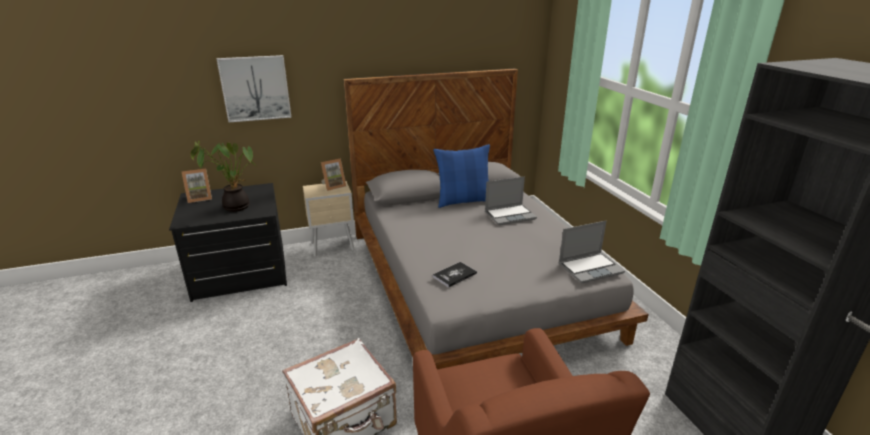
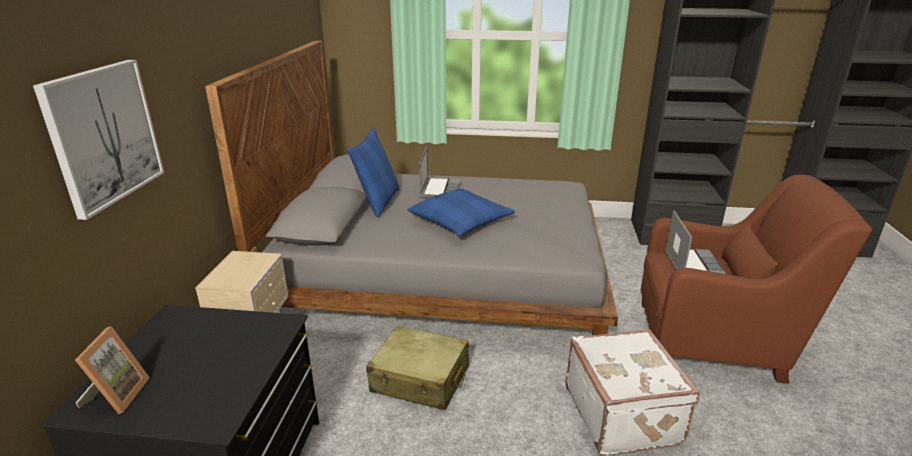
camera: 65 degrees left, 0 degrees up
(236, 206) = (220, 351): potted plant -> none
(333, 186) = (238, 262): picture frame -> none
(340, 308) = (420, 379): none -> beige suitcase
(454, 275) = (538, 239): book -> none
(460, 237) = (461, 221): none -> blue pillow
(590, 268) = (560, 187): laptop -> laptop (693, 266)

